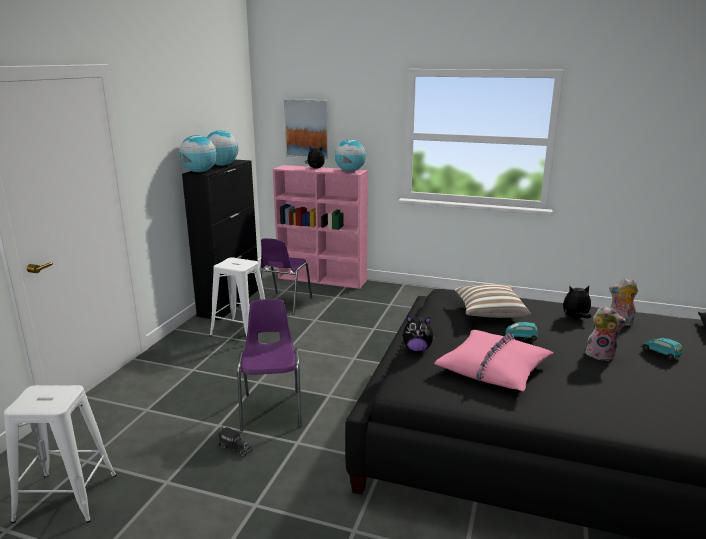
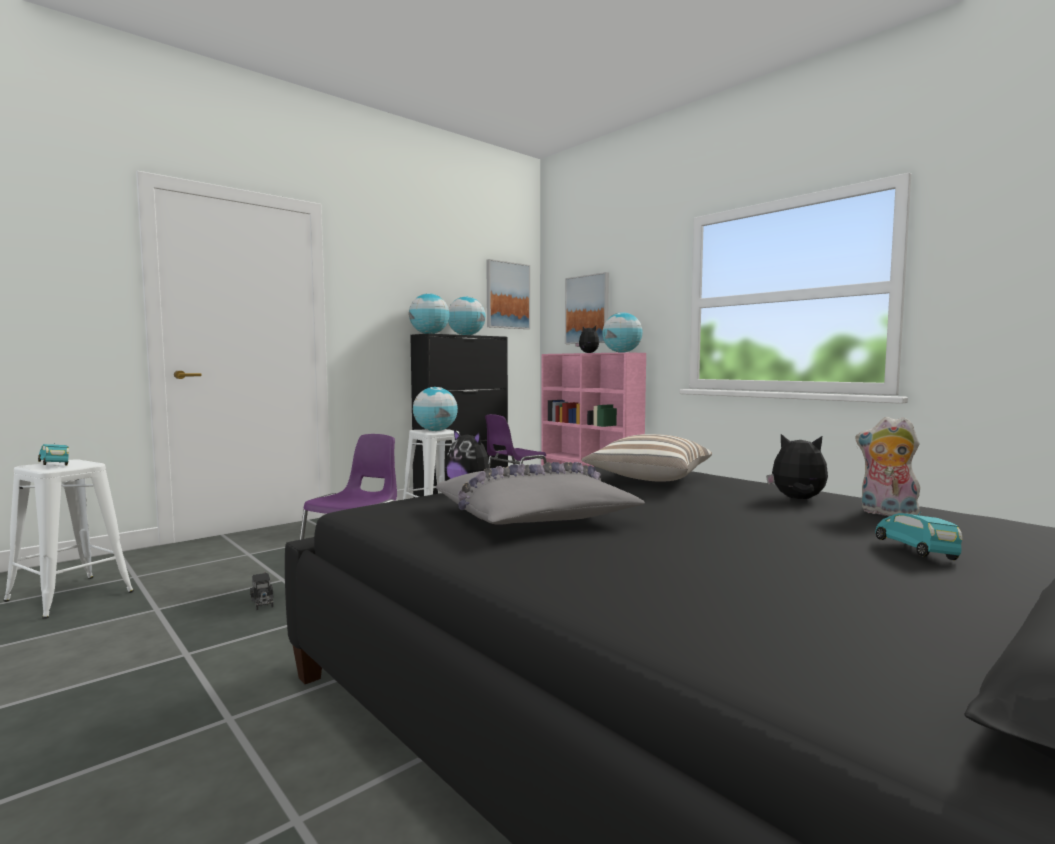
camera: 30 degrees right, 15 degrees down
(234, 116) = (507, 295): none -> picture
(237, 263) = (435, 431): none -> globe
(493, 368) = (533, 516): pink pillow -> grey pillow
(521, 337) = (648, 500): turquoise toy car -> turquoise toy car (55, 465)
(601, 355) = (765, 532): plush toy -> none

